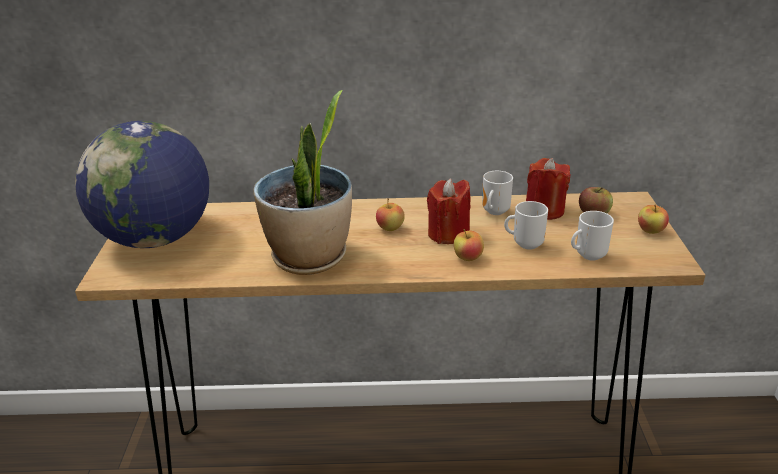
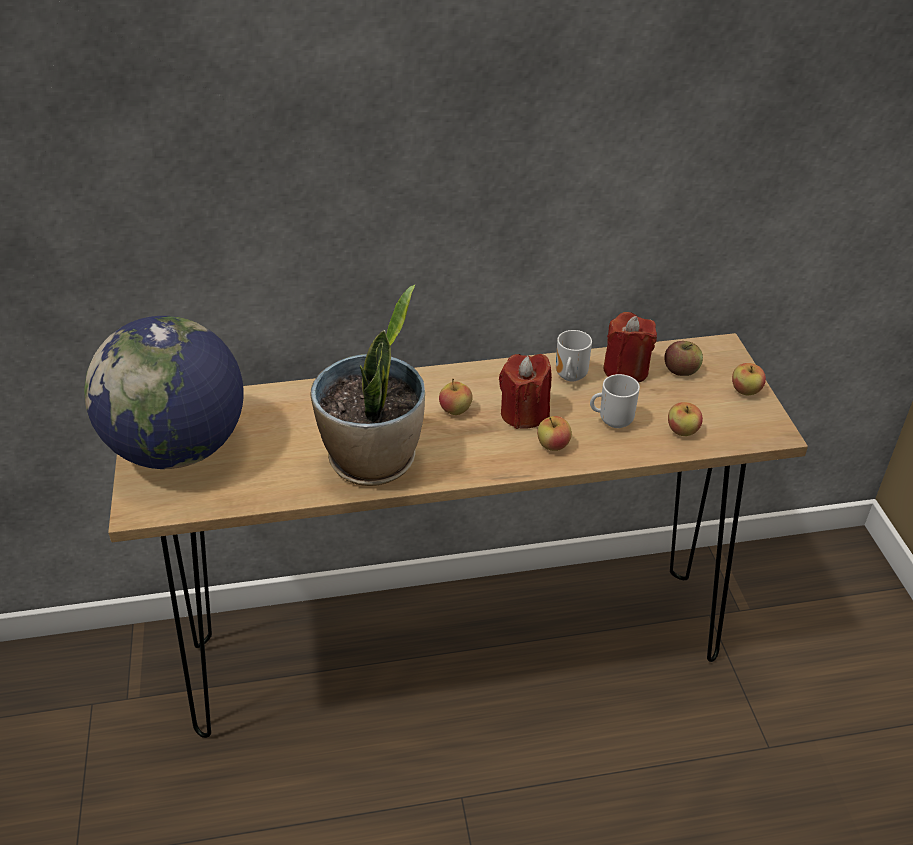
camera: 10 degrees left, 10 degrees up
(587, 255) = (682, 431): mug -> apple

